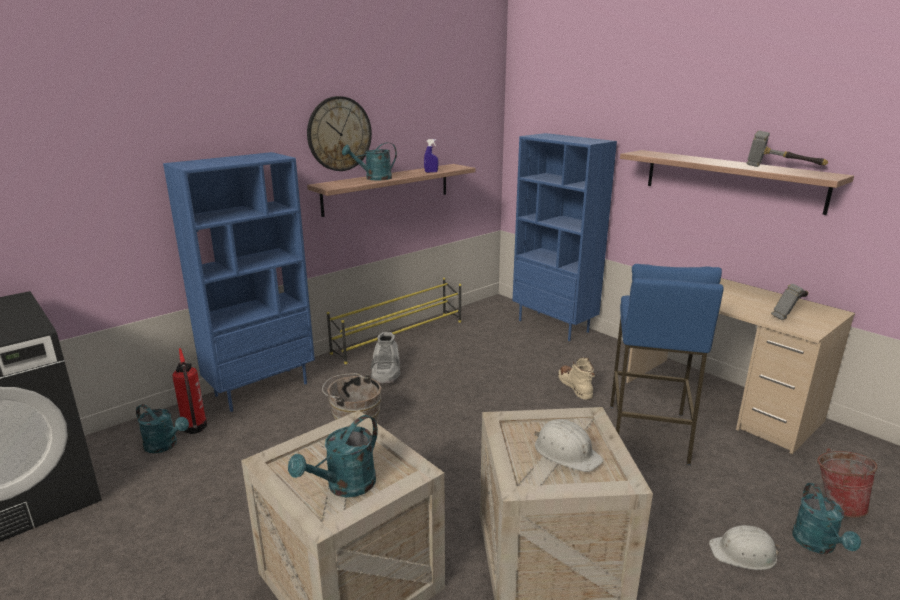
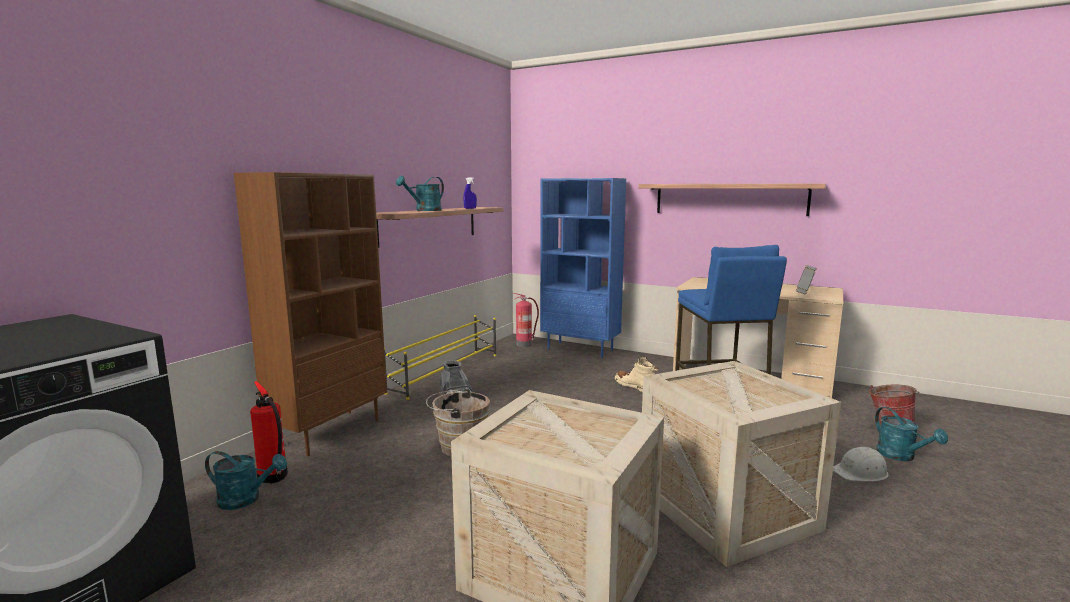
camera: 20 degrees left, 10 degrees down
(262, 389) = (330, 431): blue bookcase -> brown bookcase
(339, 134) = (391, 166): wall clock -> none
(345, 487) = (585, 442): turquoise watering can -> none
(499, 311) = (525, 344): none -> fire extinguisher
(566, 452) = (744, 389): white hard hat -> none
(781, 168) = (772, 183): hammer -> none

